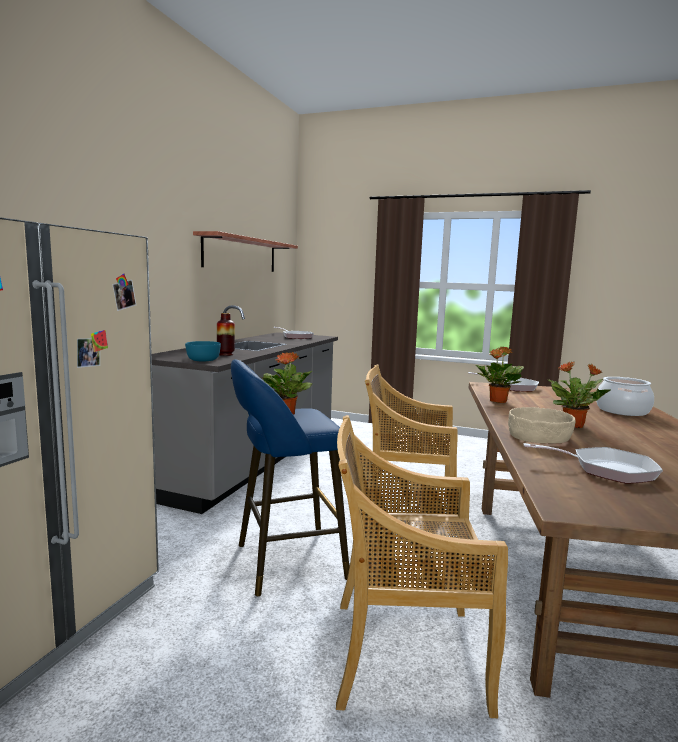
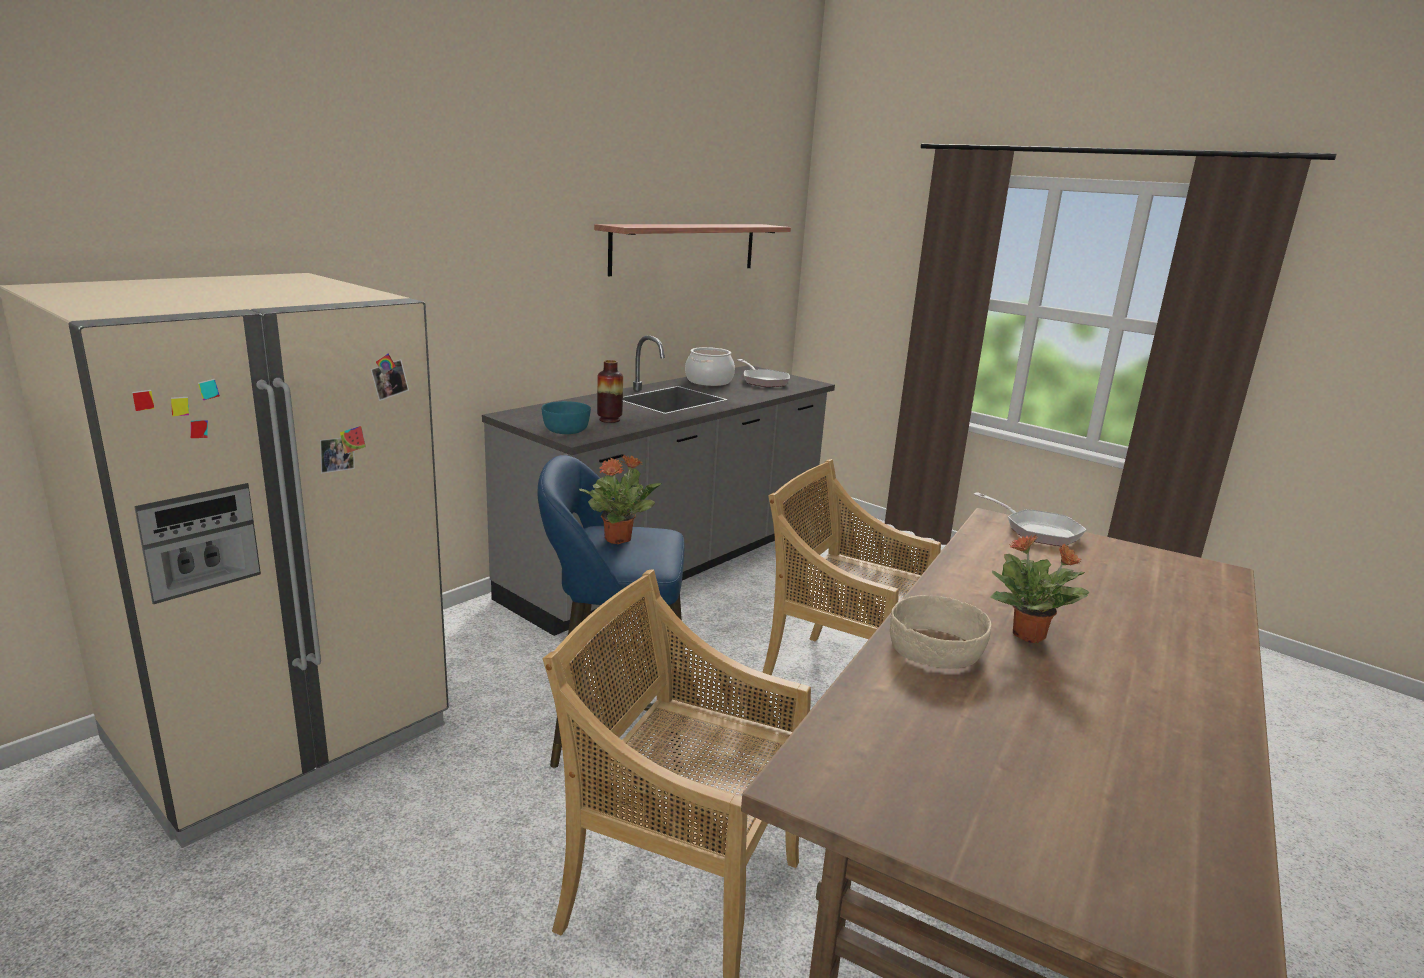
camera: 20 degrees right, 10 degrees up
(497, 401) = (967, 561): potted plant -> none
(606, 470) = (955, 733): frying pan -> none
(622, 411) = (1171, 618): cooking pot -> cooking pot (709, 381)

